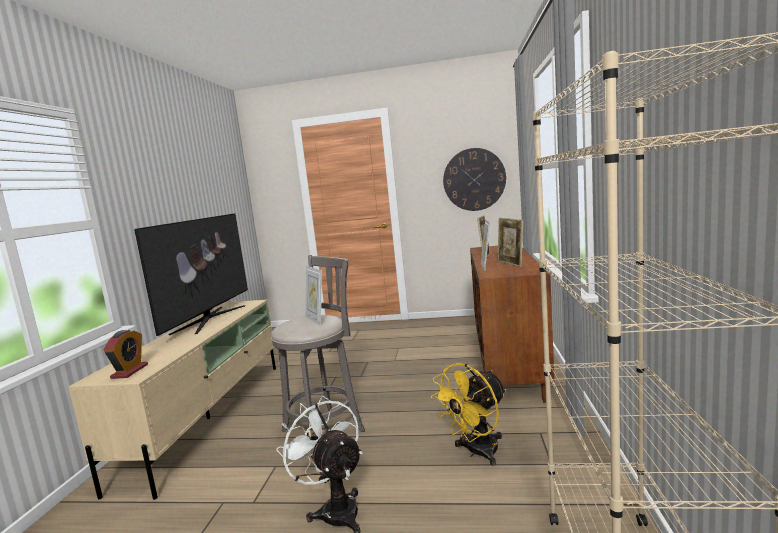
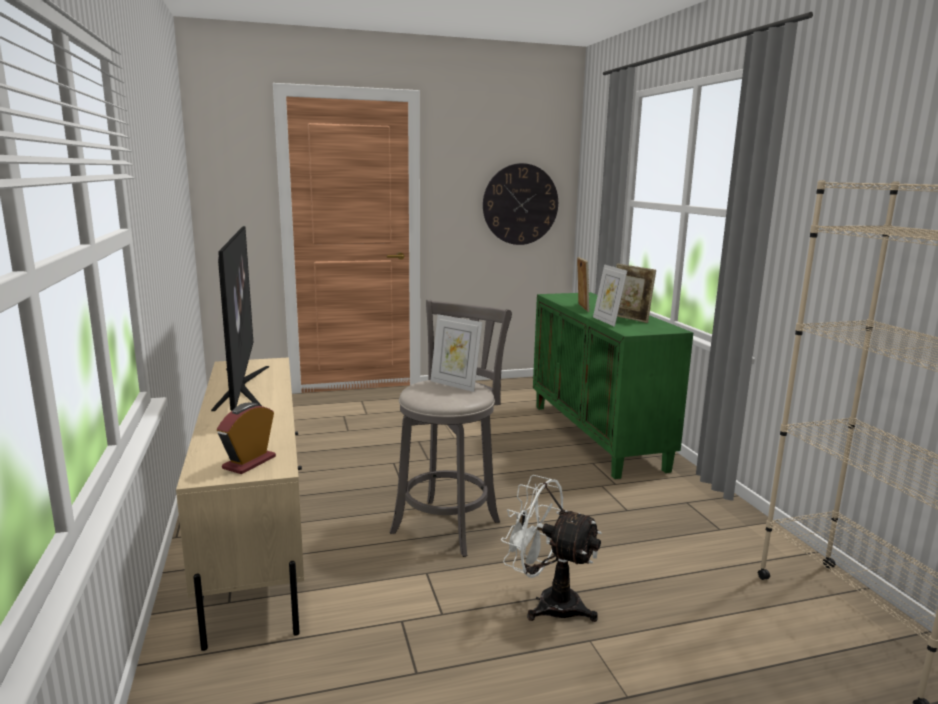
camera: 25 degrees left, 5 degrees up
(130, 371) = (249, 463): alarm clock -> alarm clock turned 135 degrees counterclockwise
(476, 452) = (643, 528): yellow fan -> none
(509, 365) = (597, 436): brown cabinet -> green cabinet

